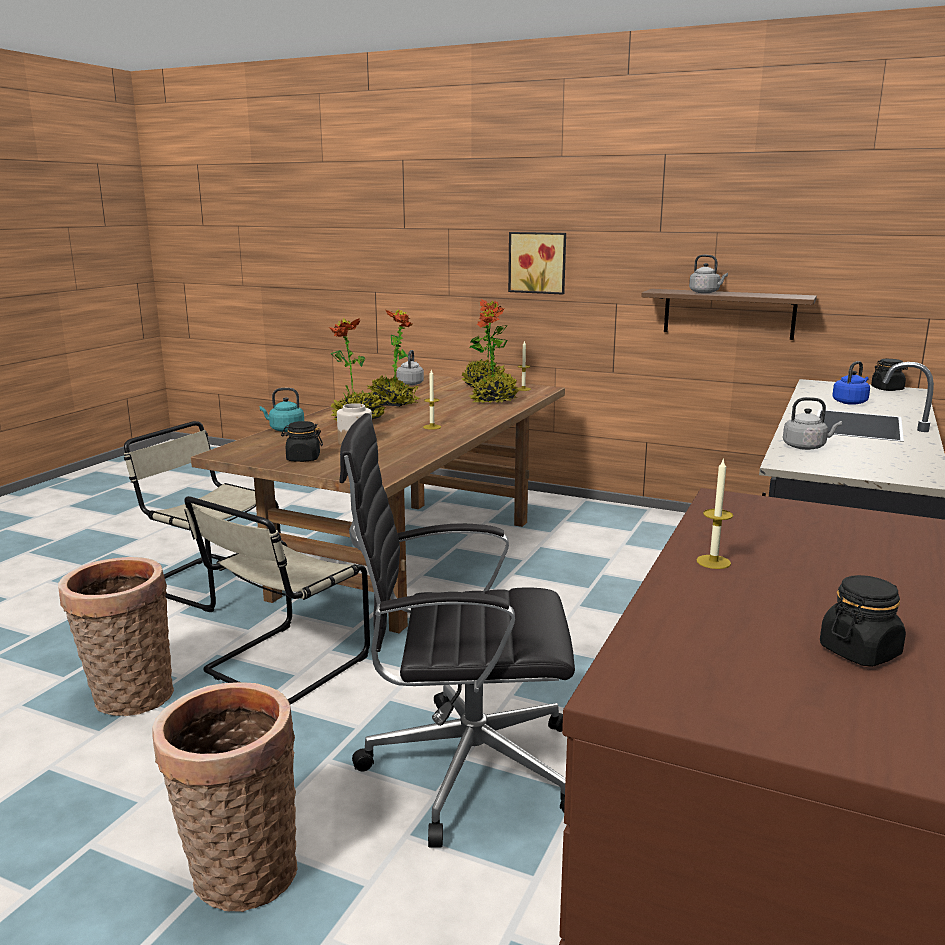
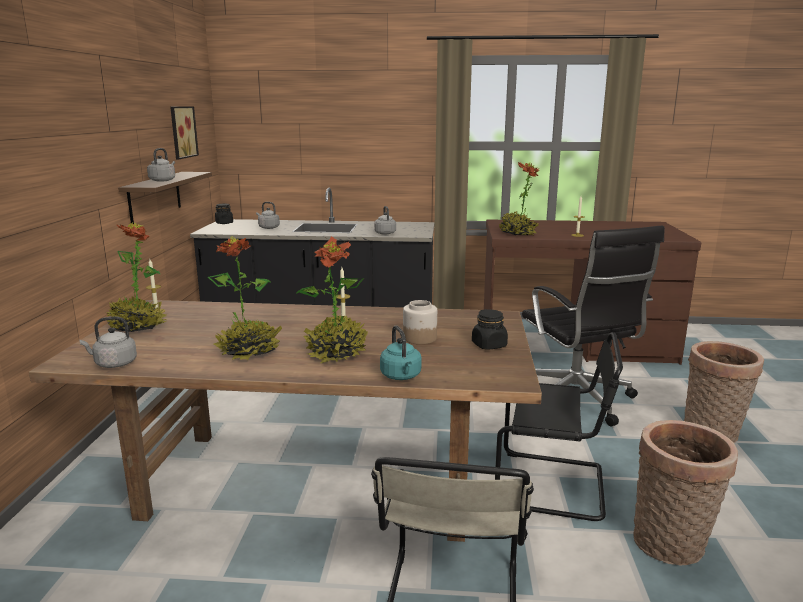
camera: 110 degrees left, 0 degrees up
(282, 666) = (555, 486): beige chair -> black chair
(494, 400) = (218, 315): potted plant -> potted plant (517, 233)
(538, 262) = (38, 179): picture -> picture (181, 132)
(850, 402) = (268, 227): blue kettle -> grey kettle
(859, 651) = (615, 226): black jar -> none

